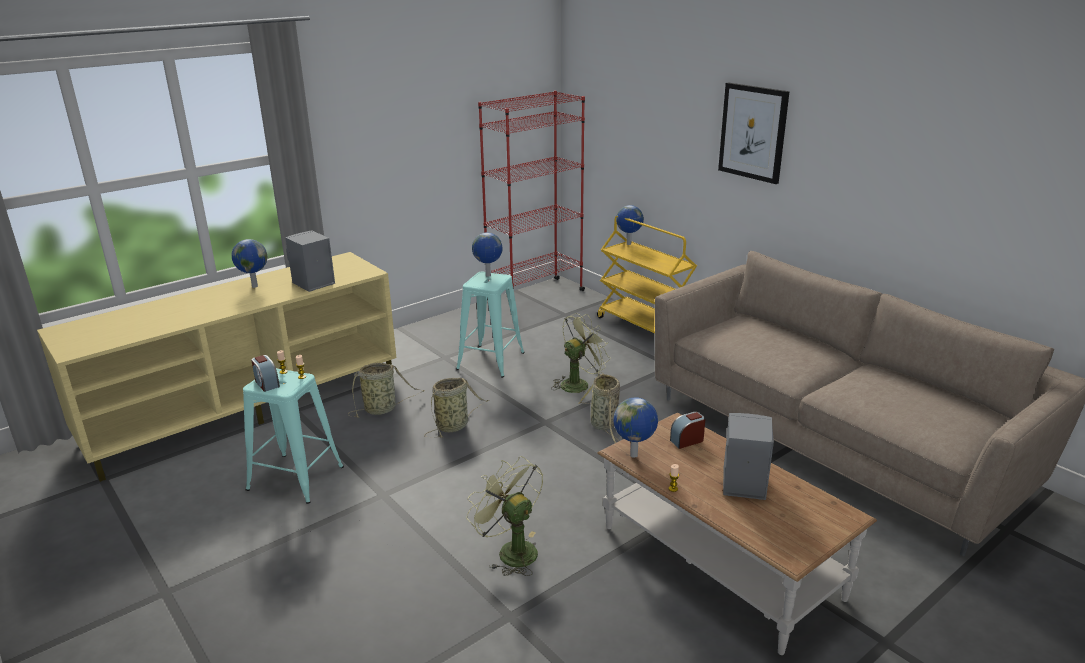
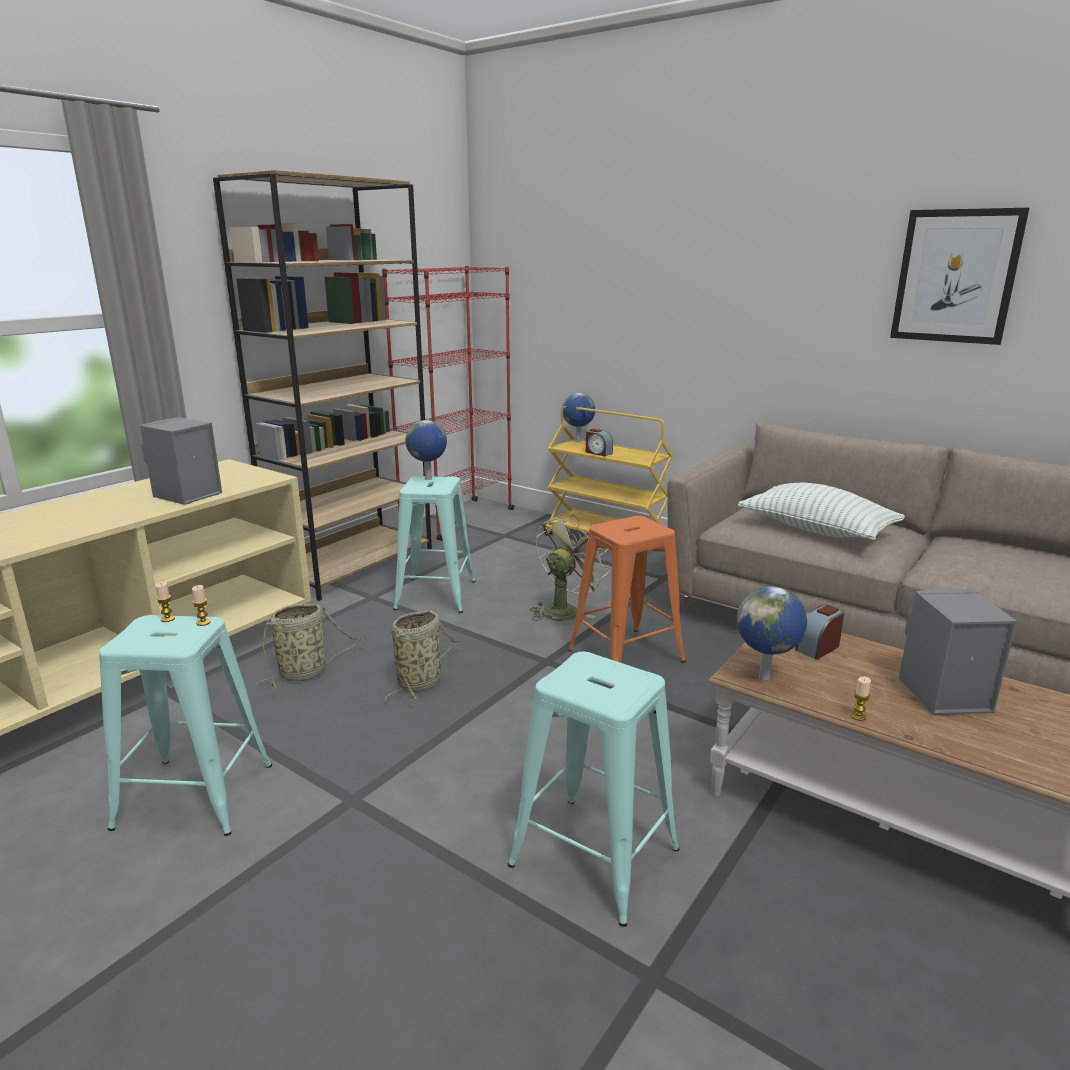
camera: 15 degrees left, 5 degrees down
(254, 286) = (90, 505): globe -> none
(266, 383) = (142, 639): alarm clock -> alarm clock (598, 453)
(442, 329) = (353, 564): none -> brown bookcase
(510, 550) = (594, 857): green fan -> turquoise stool
(604, 425) = (626, 656): basket -> orange stool
(753, 132) = (745, 280): picture -> picture (956, 276)
(764, 348) = (816, 530): none -> pillow

